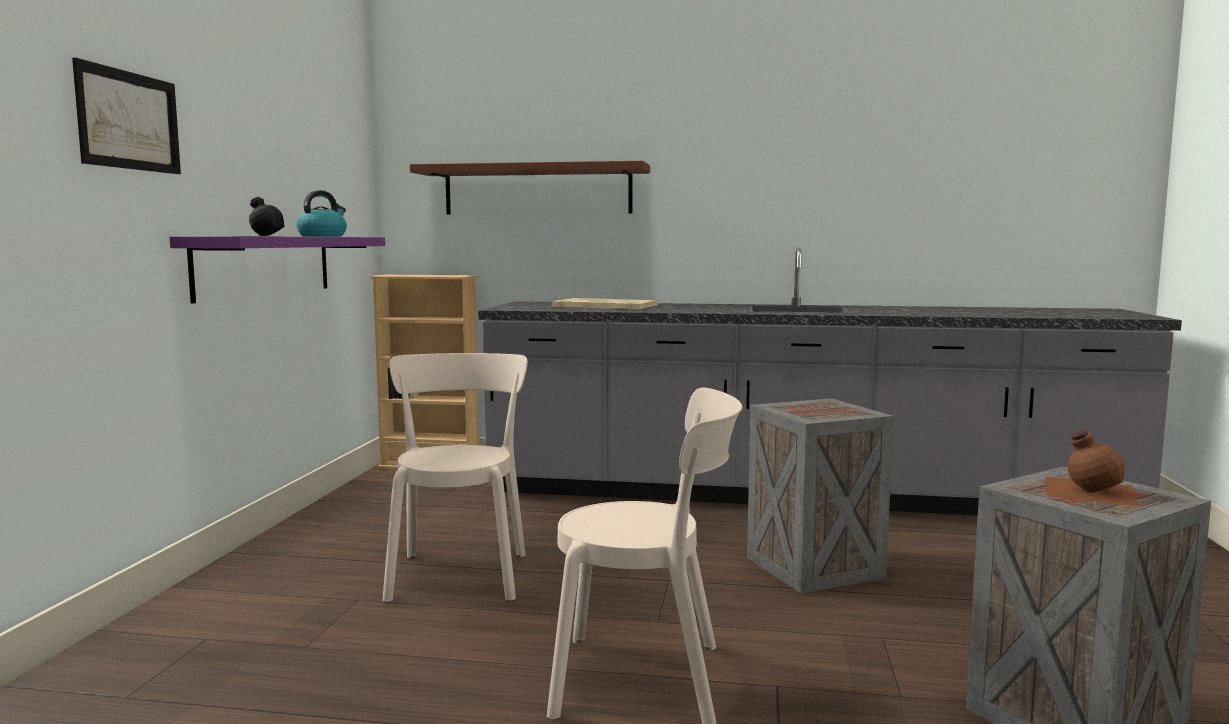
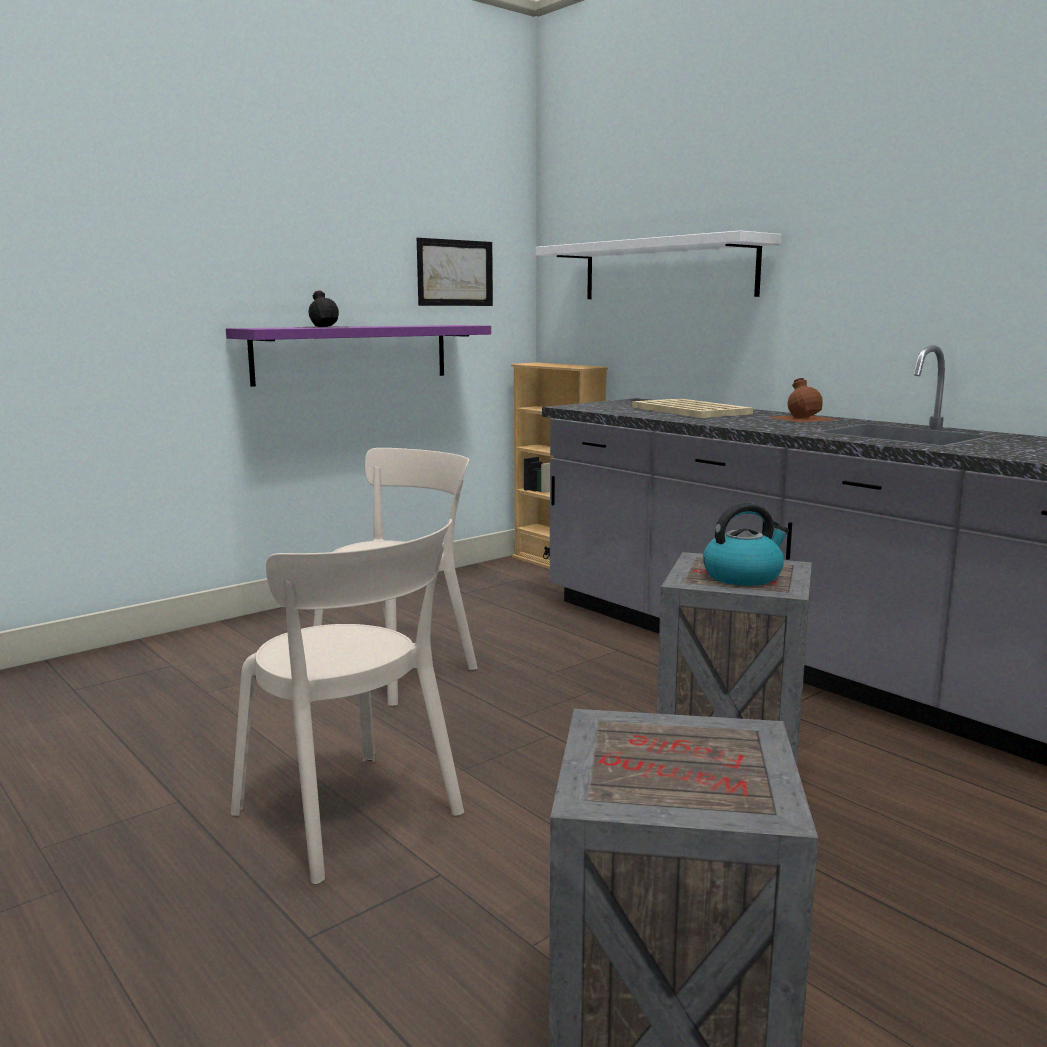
camera: 40 degrees right, 5 degrees up
(129, 120) = (180, 231): picture -> picture (455, 273)
(323, 236) = (415, 325): kettle -> kettle (743, 576)
(537, 190) = (667, 270): brown shelf -> white shelf
(1088, 490) = (685, 758): brown bottle -> brown bottle (802, 418)

